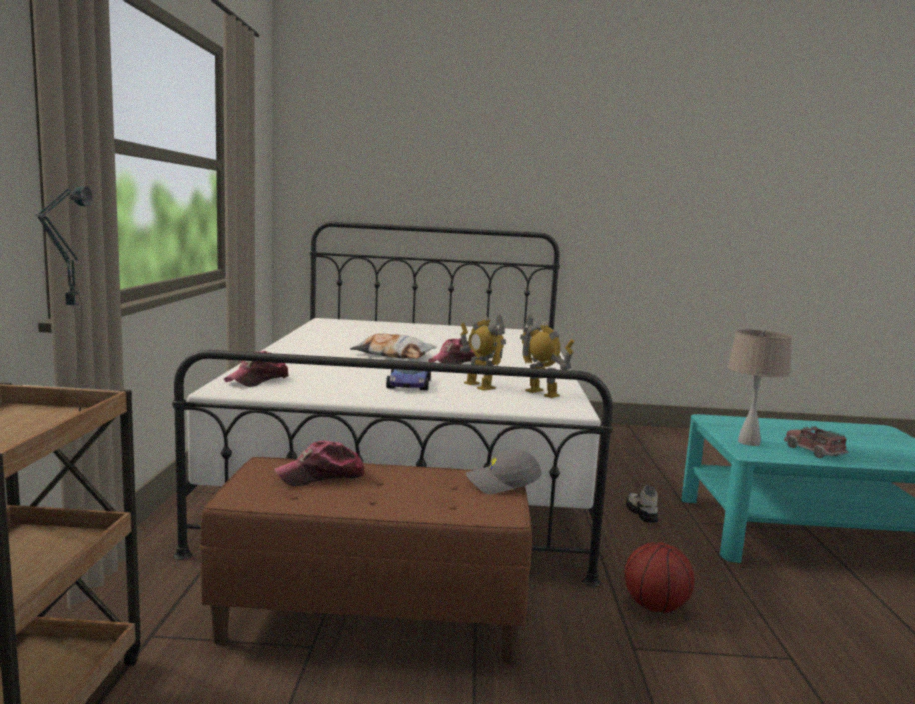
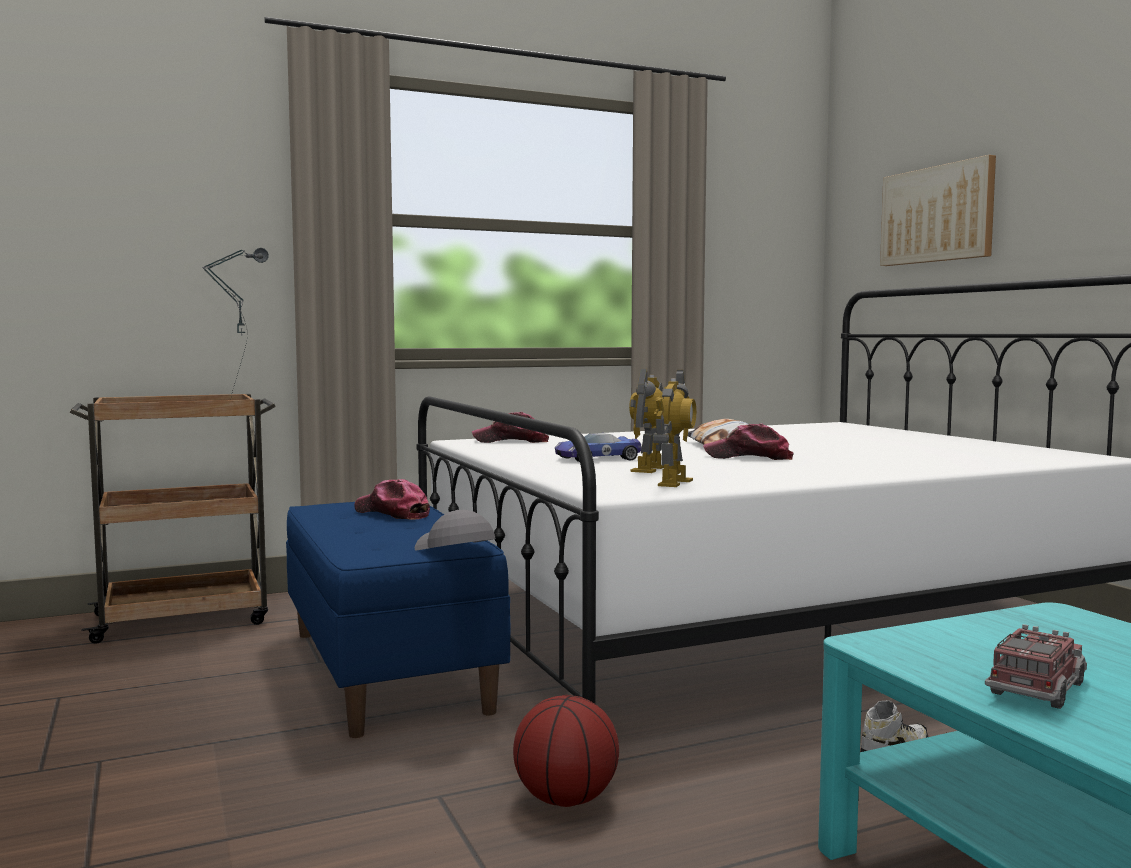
camera: 65 degrees right, 5 degrees down
(374, 616) = (389, 670): brown bench -> blue bench
(390, 174) = (937, 214): none -> picture
(748, 442) = (956, 641): beige table lamp -> none

